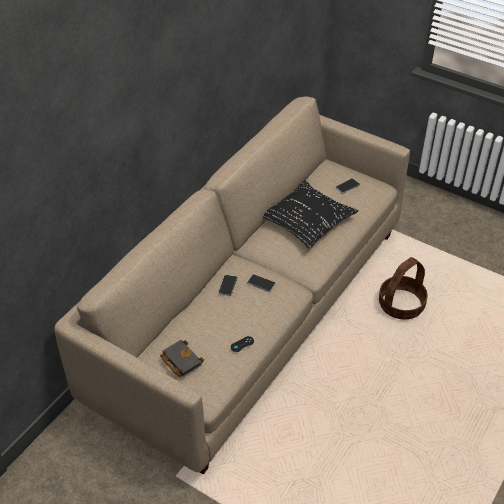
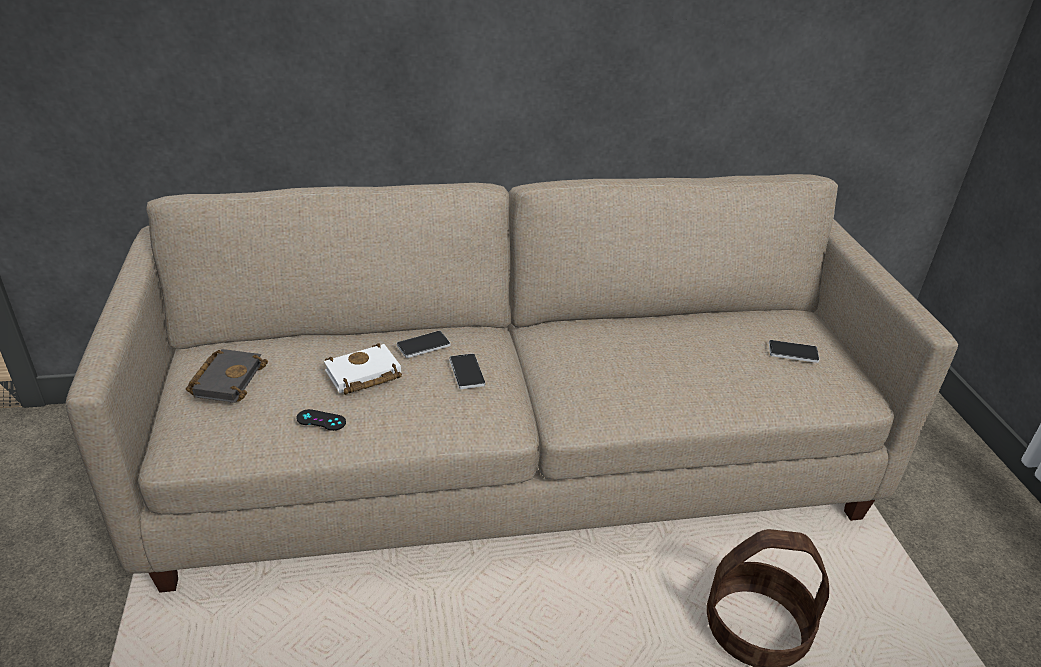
camera: 45 degrees right, 10 degrees down
(228, 316) = (362, 376): none -> white book
(306, 221) = (659, 351): black pillow -> none

